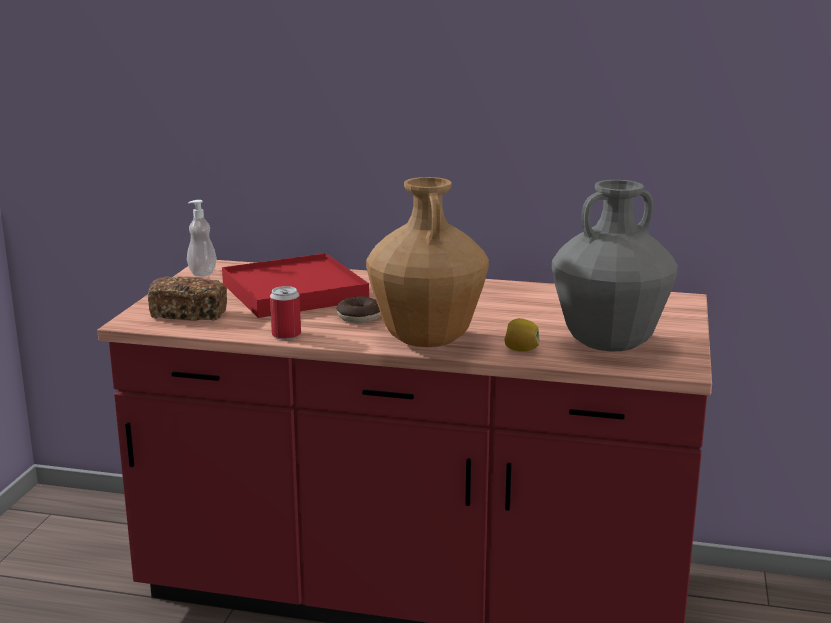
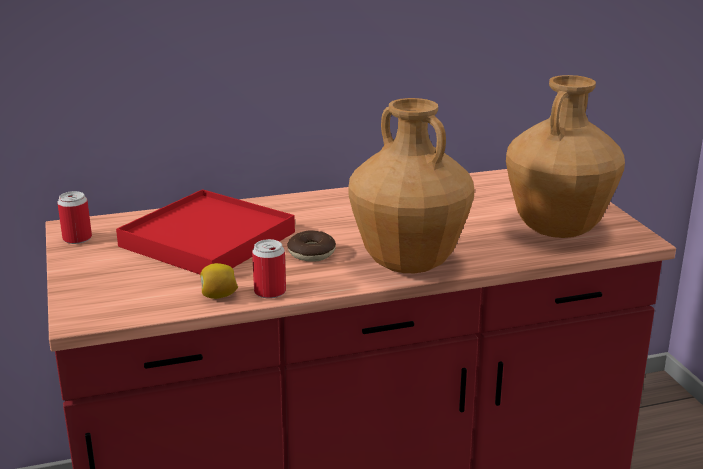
camera: 30 degrees left, 5 degrees up
(189, 314) = (133, 293): bread -> none
(202, 273) = (77, 239): soap dispenser -> can
(521, 350) = (499, 253): lemon -> lemon (218, 296)
(608, 345) = (557, 231): grey vase -> brown vase

